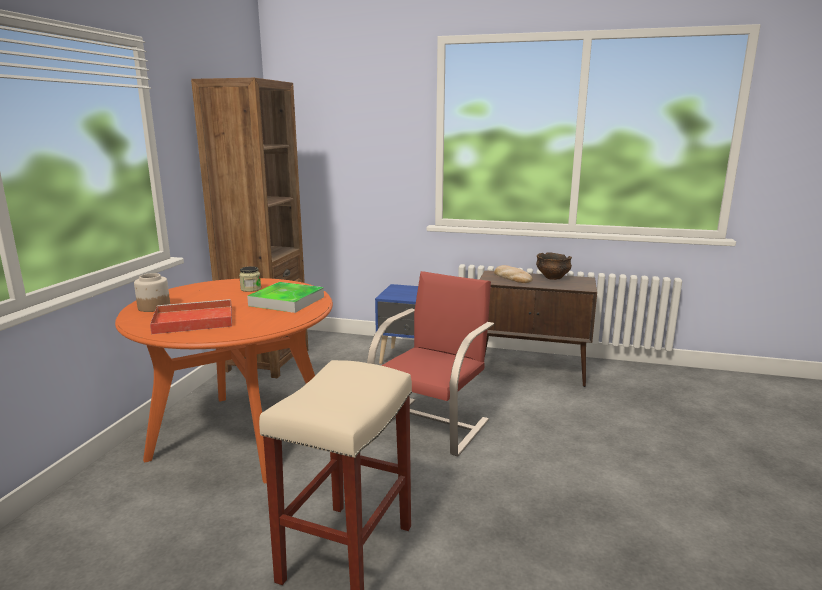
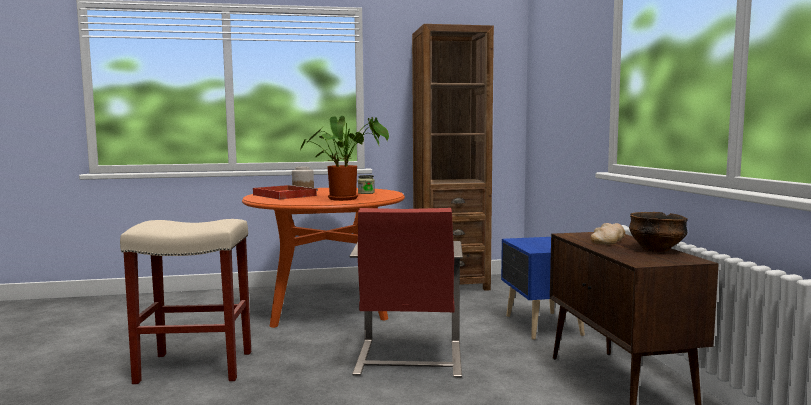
camera: 65 degrees right, 10 degrees down
(287, 301) = (346, 198): tray -> potted plant
(432, 425) = (408, 359): red chair -> red chair turned 90 degrees clockwise

